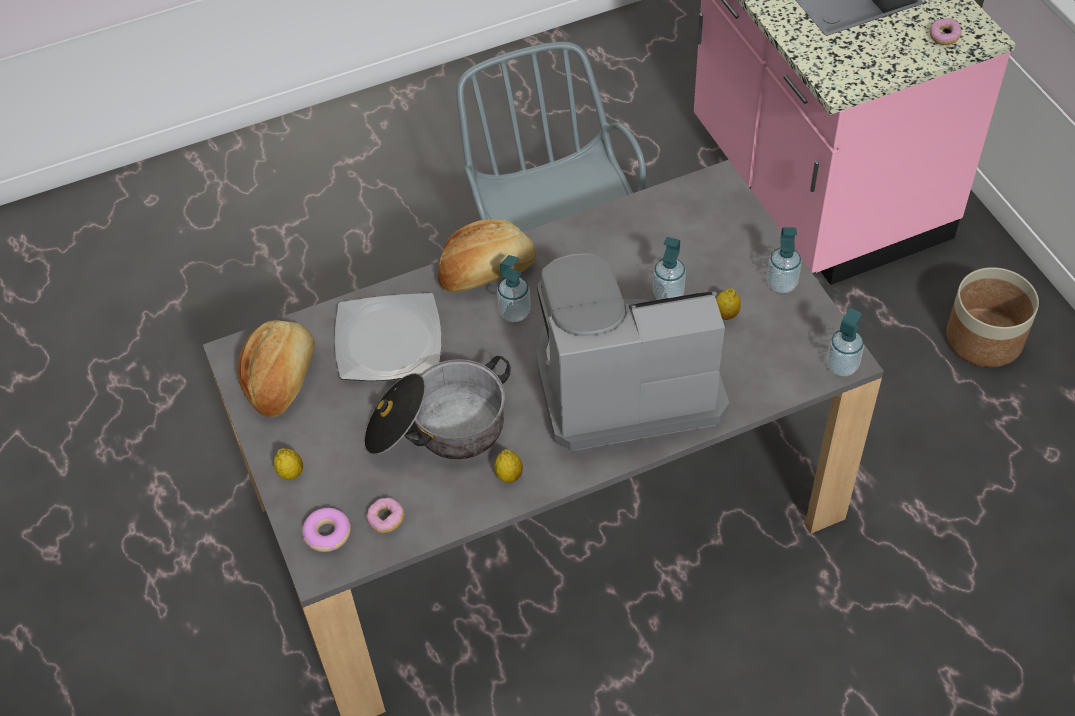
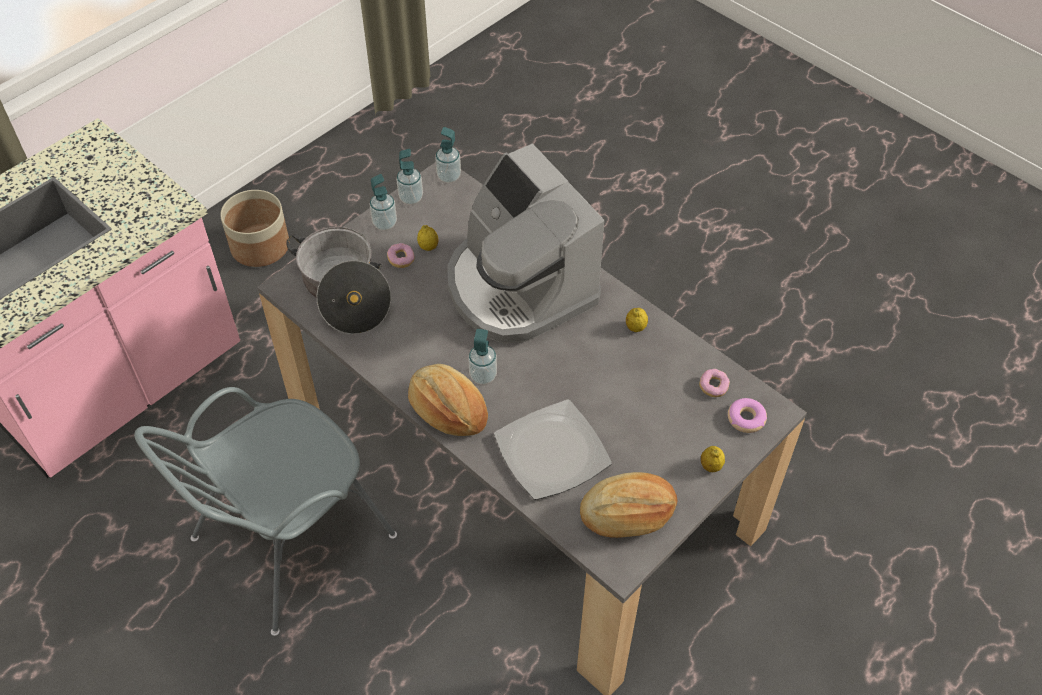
camera: 115 degrees left, 0 degrees up
(438, 428) = (619, 385): cooking pot -> cooking pot (344, 292)
(668, 294) = (422, 285): soap dispenser -> soap dispenser (411, 198)
(944, 37) = (99, 157): donut -> donut (401, 260)

